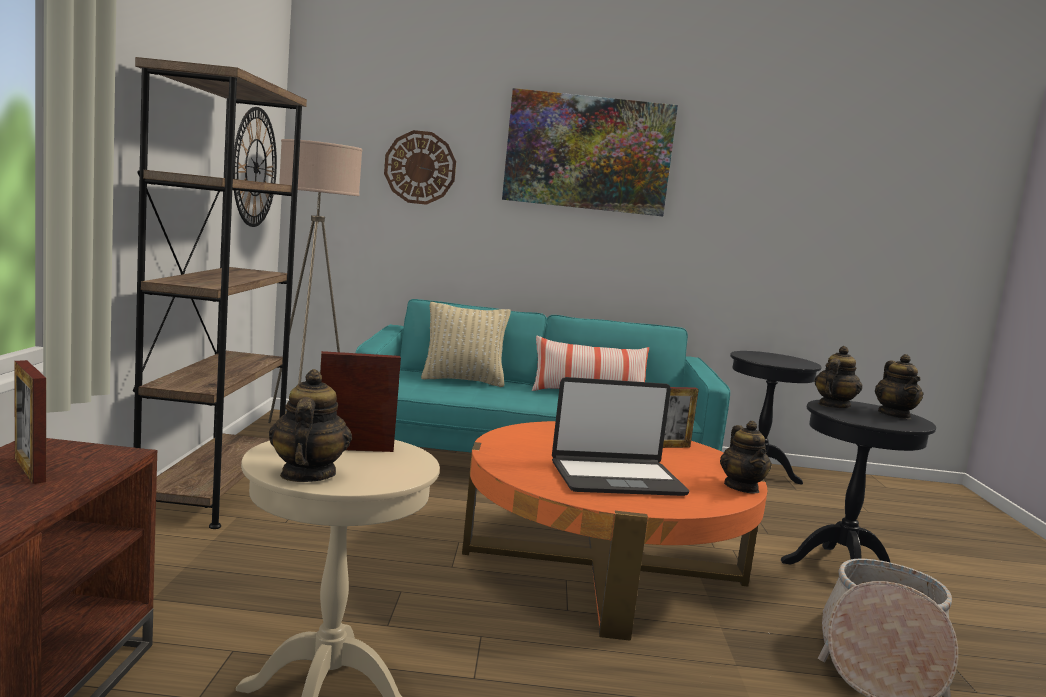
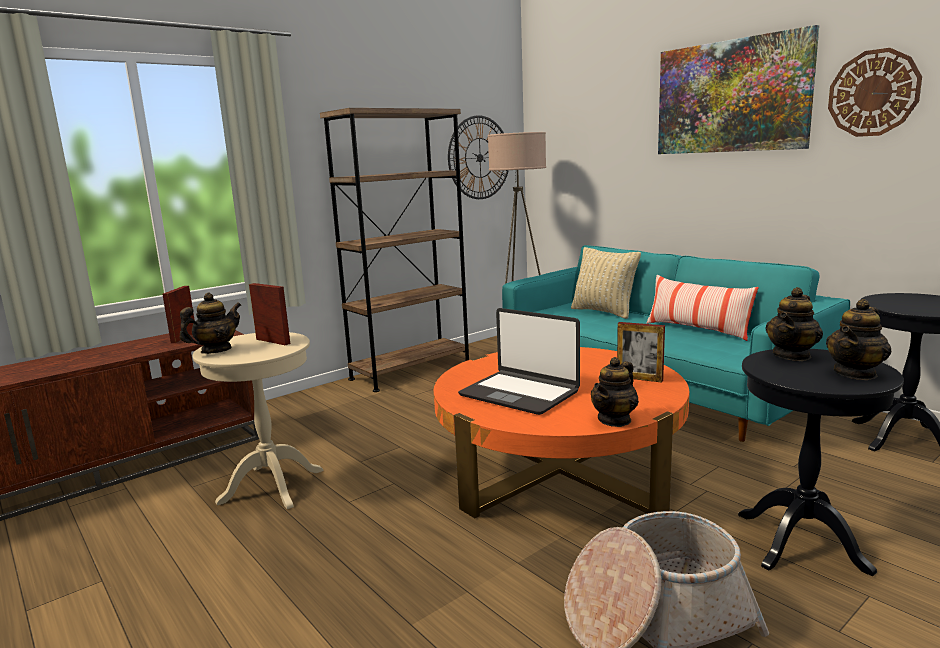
camera: 50 degrees right, 5 degrees up
(420, 167) = (602, 137): wall clock -> wall clock (873, 93)
(833, 406) = (792, 355): teapot -> teapot turned 135 degrees clockwise

